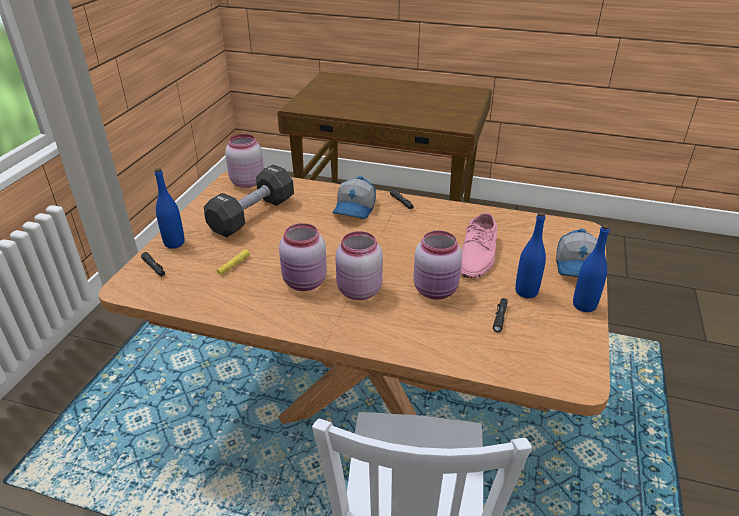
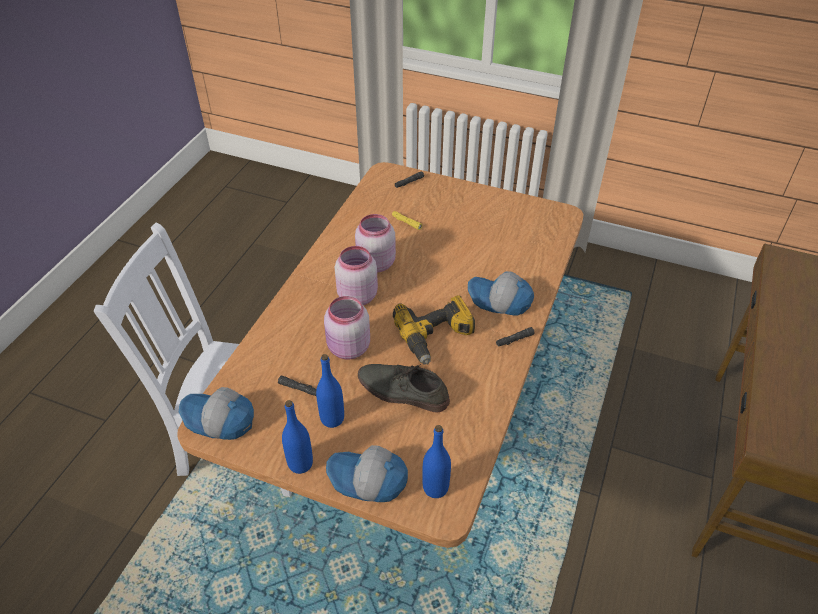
camera: 95 degrees right, 10 degrees up
(174, 243) = (443, 188): blue bottle -> blue bottle (435, 488)
(246, 182) = (554, 222): pink jar -> none
(252, 215) = (488, 229): black dumbbell -> none
(407, 240) = (436, 337): none -> power drill
(478, 255) = (402, 391): pink shoe -> grey shoe
(566, 371) = (219, 421): none -> cap

